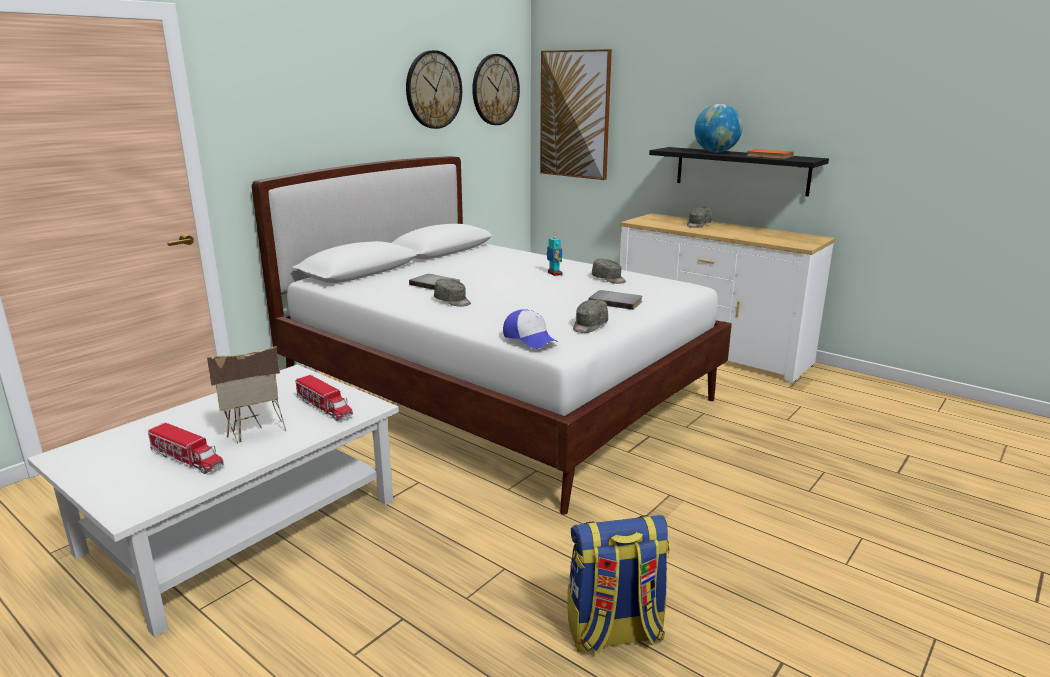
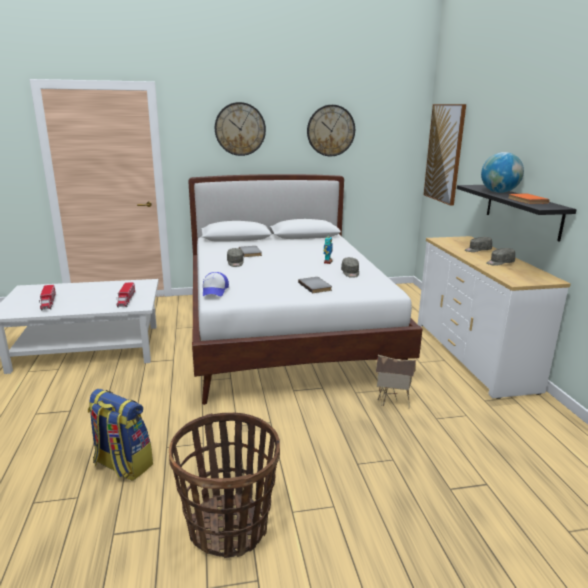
camera: 40 degrees right, 0 degrees up
(255, 433) = (84, 301): toy house -> toy house (392, 403)
(495, 90) = (389, 132): wall clock -> wall clock (240, 129)
(589, 326) = (262, 294): grey cap -> grey cap (499, 263)
(831, 614) = (228, 527): none -> basket

